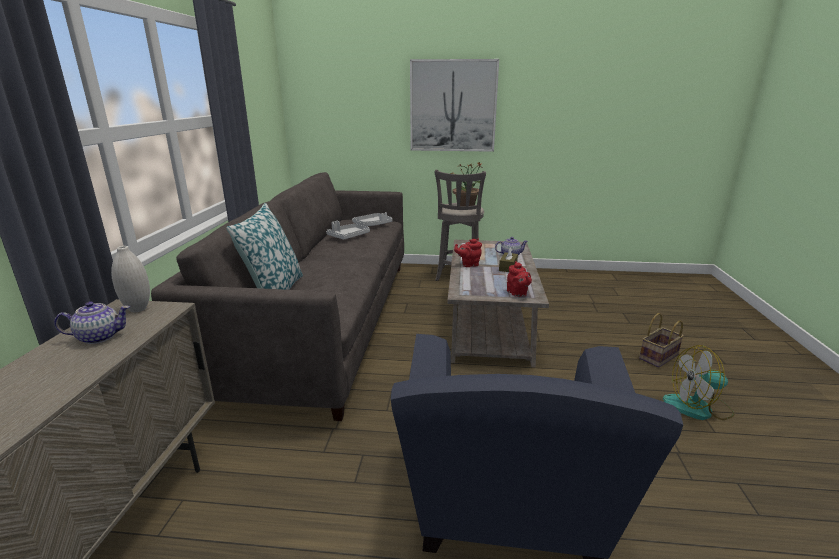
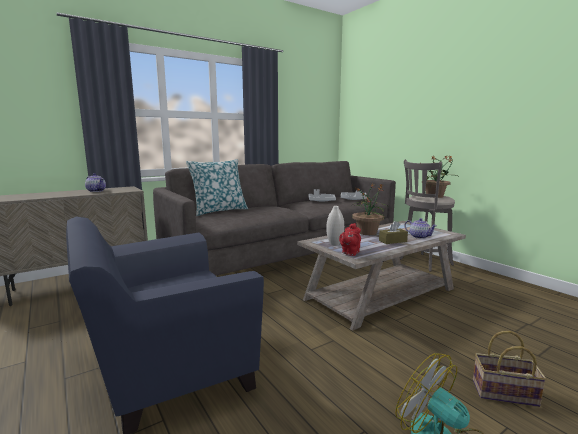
camera: 50 degrees right, 10 degrees down
(138, 309) = (127, 188): white vase -> white vase (334, 244)
(453, 106) = (446, 108): picture -> none
(468, 264) = (367, 232): red teapot -> potted plant

